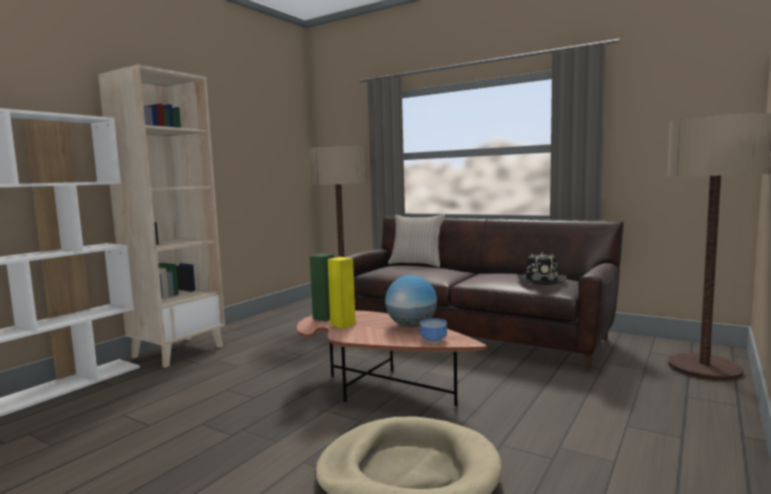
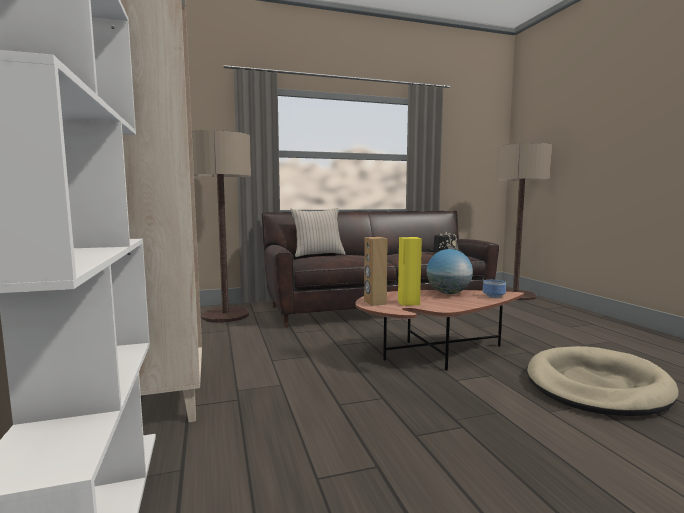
camera: 50 degrees left, 0 degrees up
(324, 318) = (374, 303): green speaker -> brown speaker

